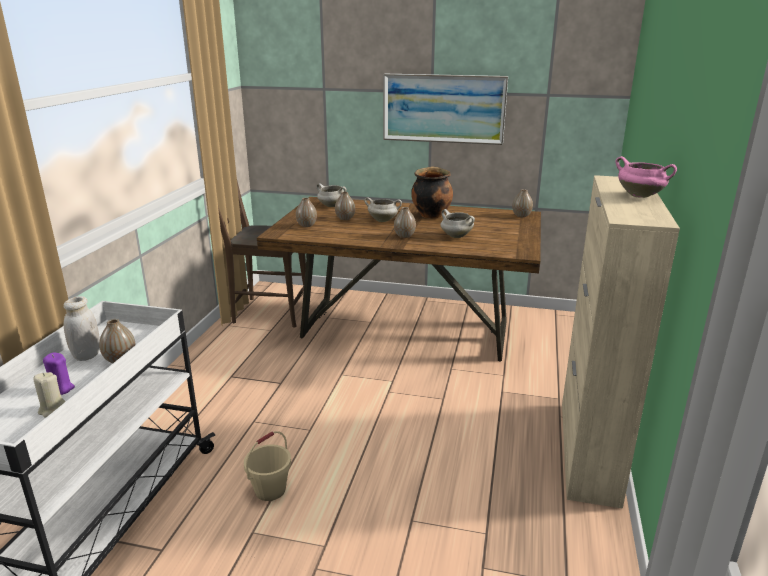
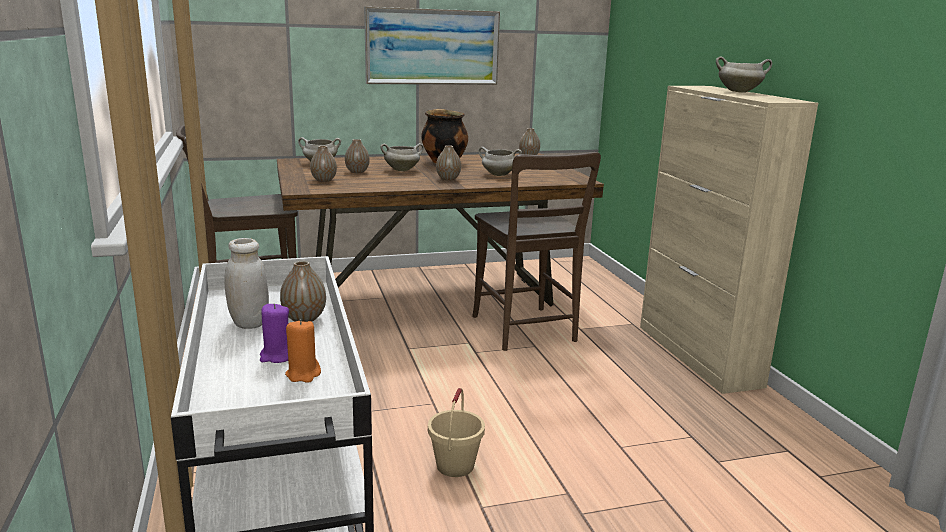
camera: 30 degrees left, 5 degrees down
(52, 409) = (303, 374): beige candle -> orange candle
(450, 382) = (526, 331): none -> brown chair
(641, 196) = (739, 92): pink cooking pot -> white cooking pot

